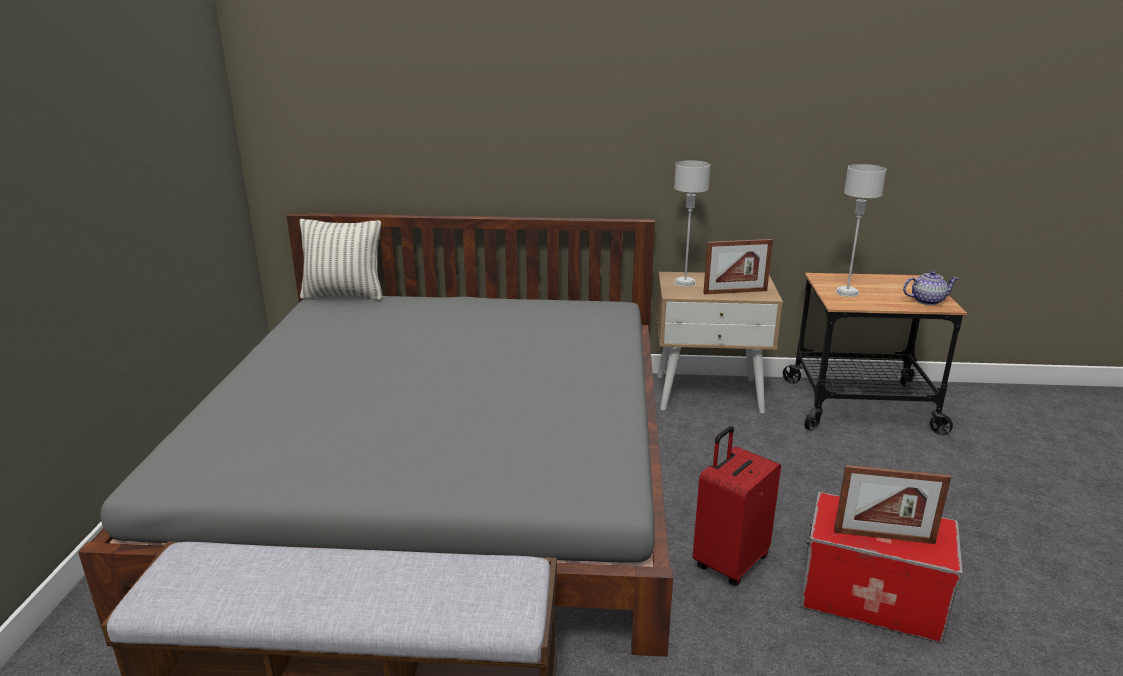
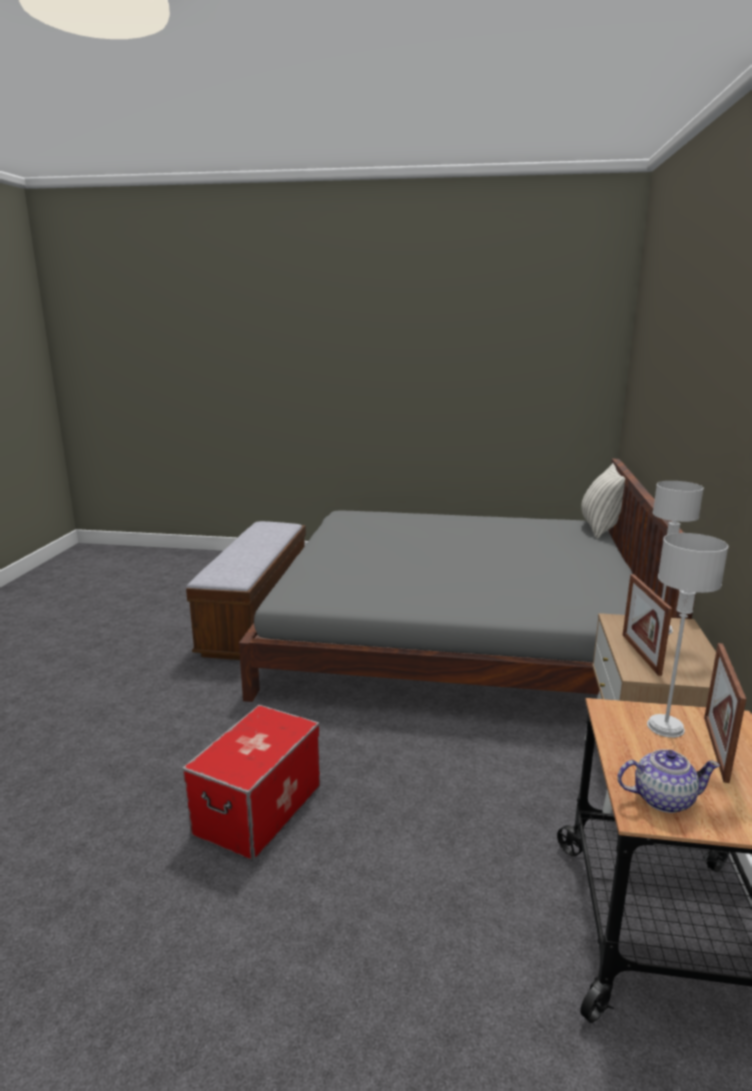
camera: 95 degrees right, 5 degrees down
(729, 562) = (325, 740): red suitcase -> none
(884, 537) = (244, 739): picture frame -> picture frame (715, 748)
(926, 301) = (662, 799): teapot -> teapot turned 90 degrees counterclockwise

